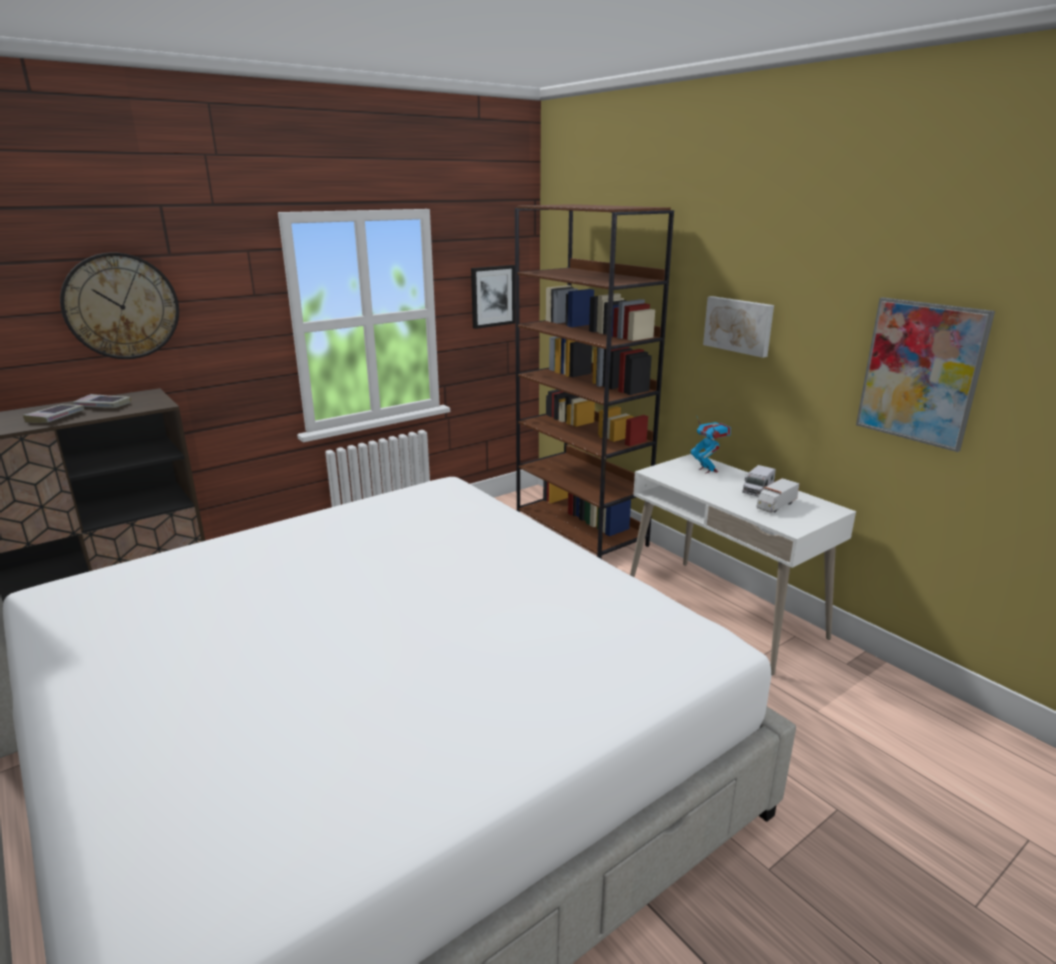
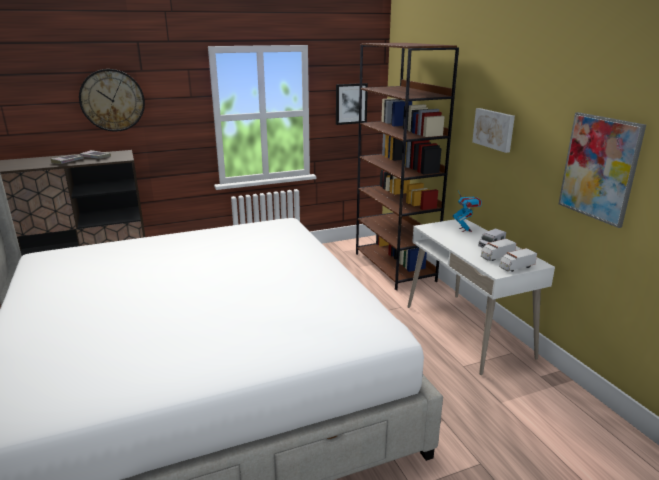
camera: 15 degrees right, 0 degrees up
(810, 518) = (516, 267): none -> toy truck

